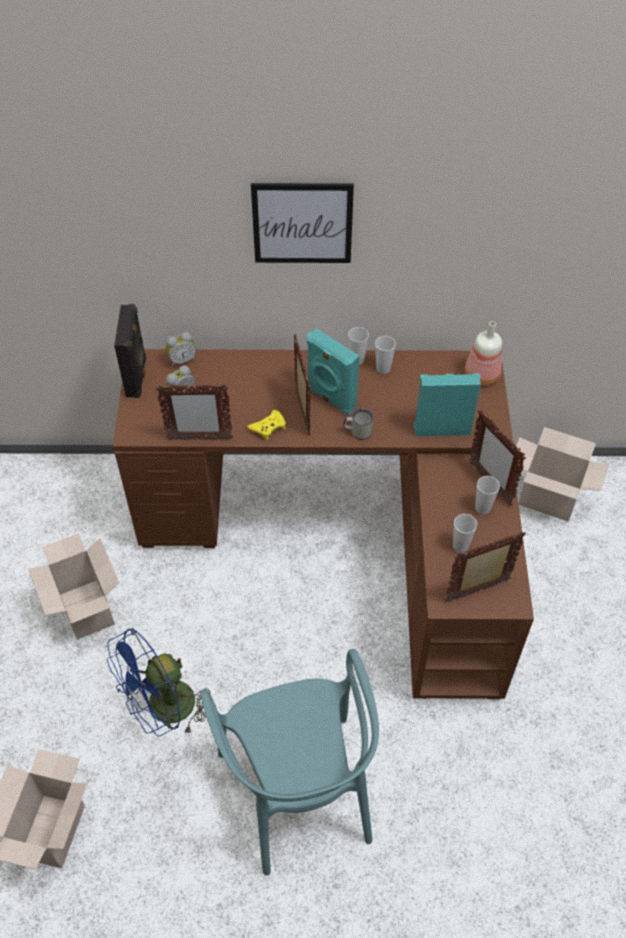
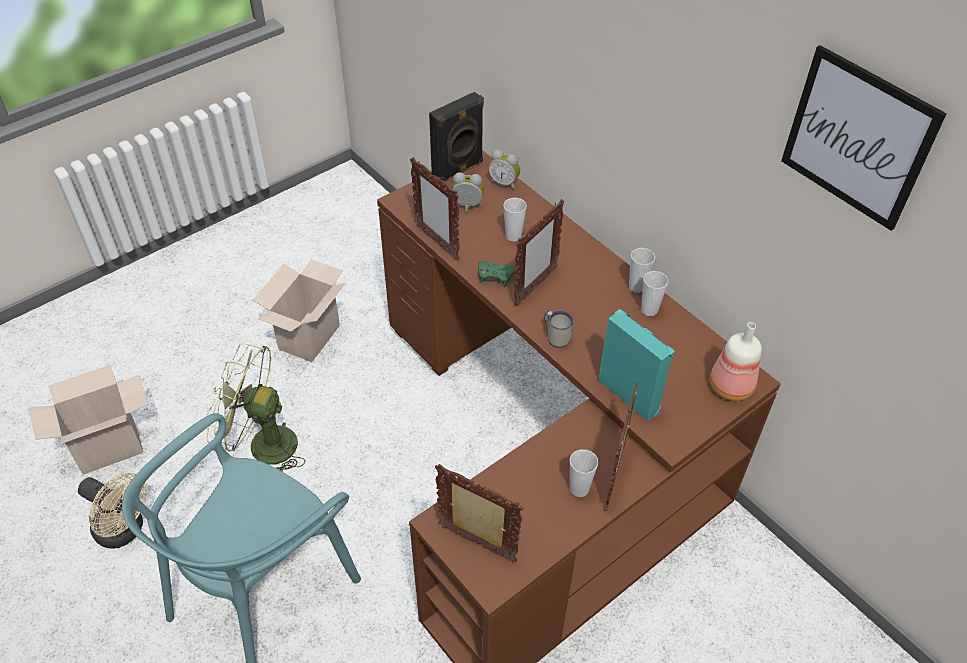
camera: 50 degrees right, 5 degrees down
(152, 863) = (125, 531): none -> beige fan
(163, 710) = (262, 445): blue fan -> green fan
(268, 427) = (495, 275): yellow game controller -> green game controller
(302, 223) = (634, 94): picture -> picture (857, 138)
(330, 398) = (572, 295): turquoise speaker -> none
(460, 546) = (516, 497): cup -> cup (513, 236)
(545, 499) = (754, 597): cardboard box -> none

